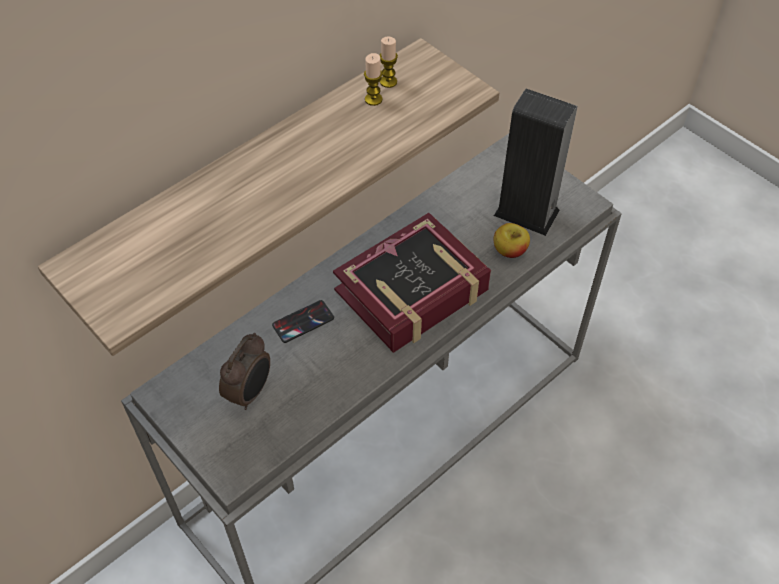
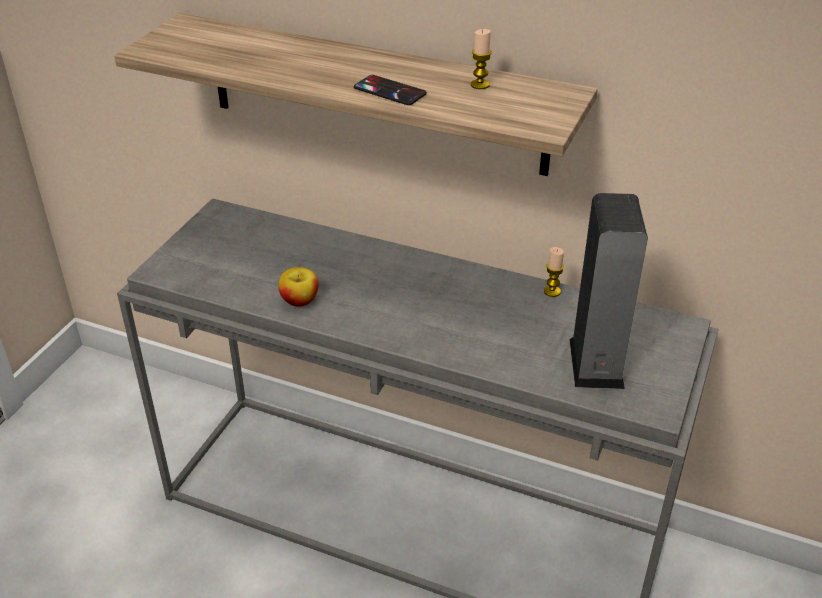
camera: 65 degrees right, 15 degrees down
(250, 392) = (245, 254): alarm clock -> none
(303, 321) = (338, 258): phone -> phone (390, 91)
(388, 82) = (512, 86): candle -> candle (552, 291)
(412, 291) = (421, 312): book -> none
(509, 250) = (529, 365): apple -> apple (299, 300)

